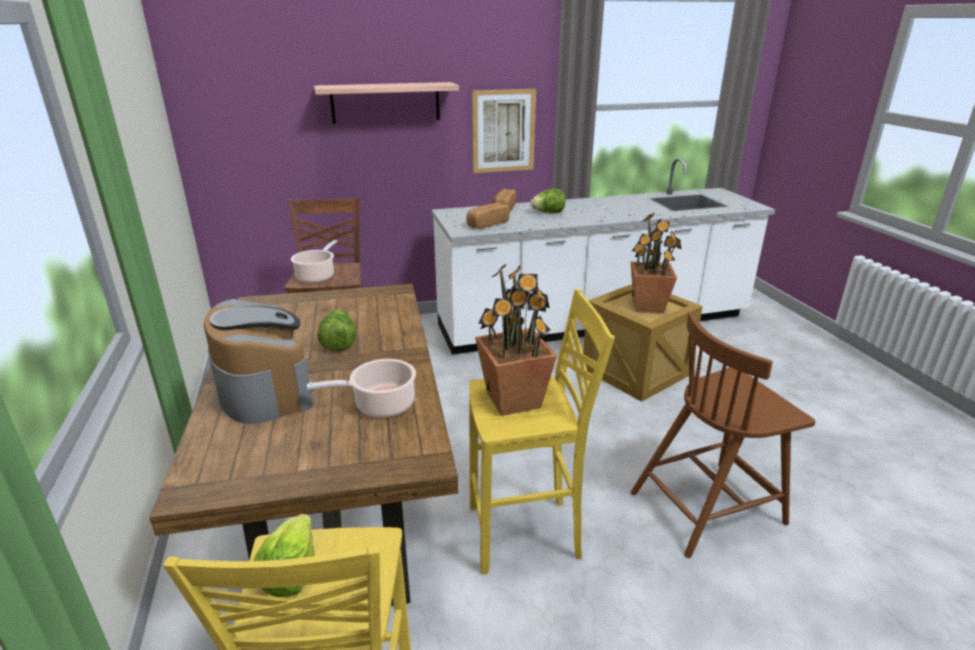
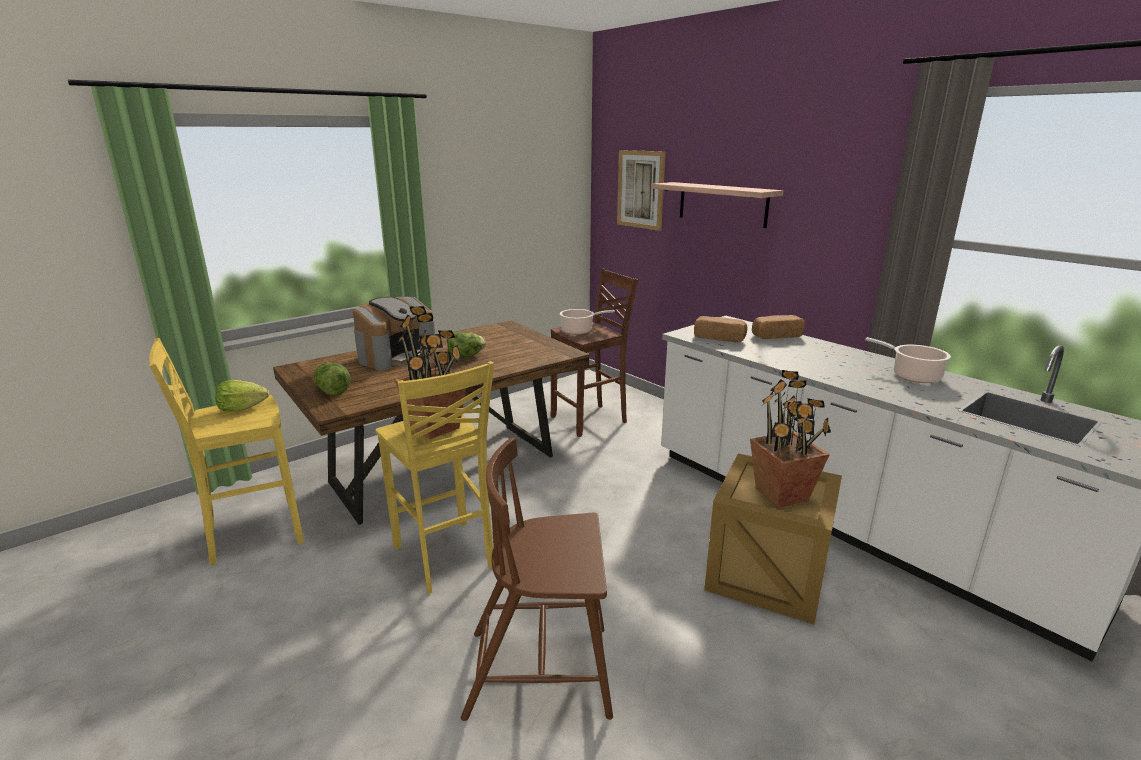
camera: 65 degrees right, 5 degrees down
(380, 405) = (392, 385): cooking pot -> cooking pot (912, 376)
(503, 131) = (832, 253): picture -> picture (640, 189)
(548, 213) = (803, 353): lettuce -> lettuce (332, 391)
(708, 506) = (542, 671): brown chair -> brown chair turned 45 degrees counterclockwise

